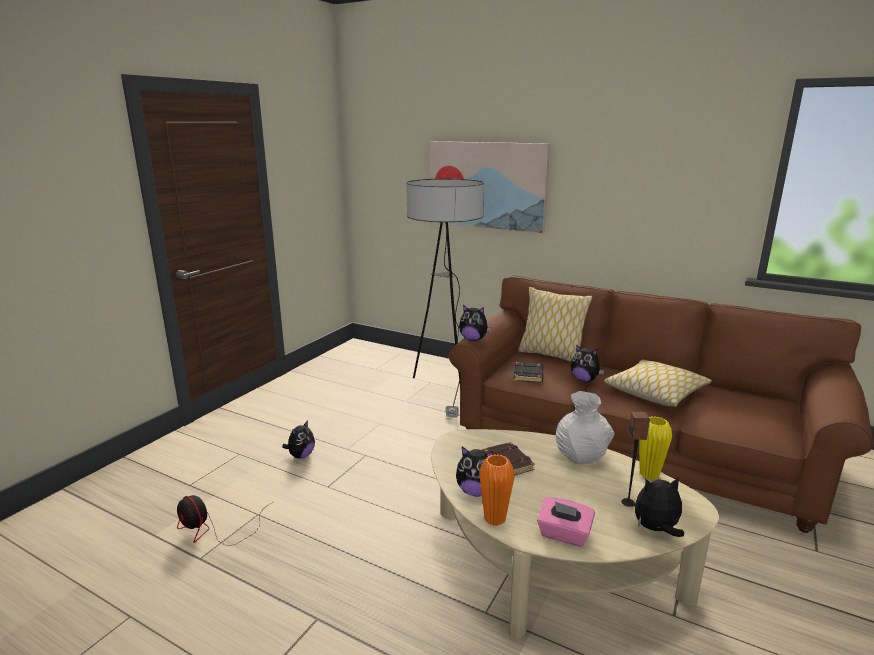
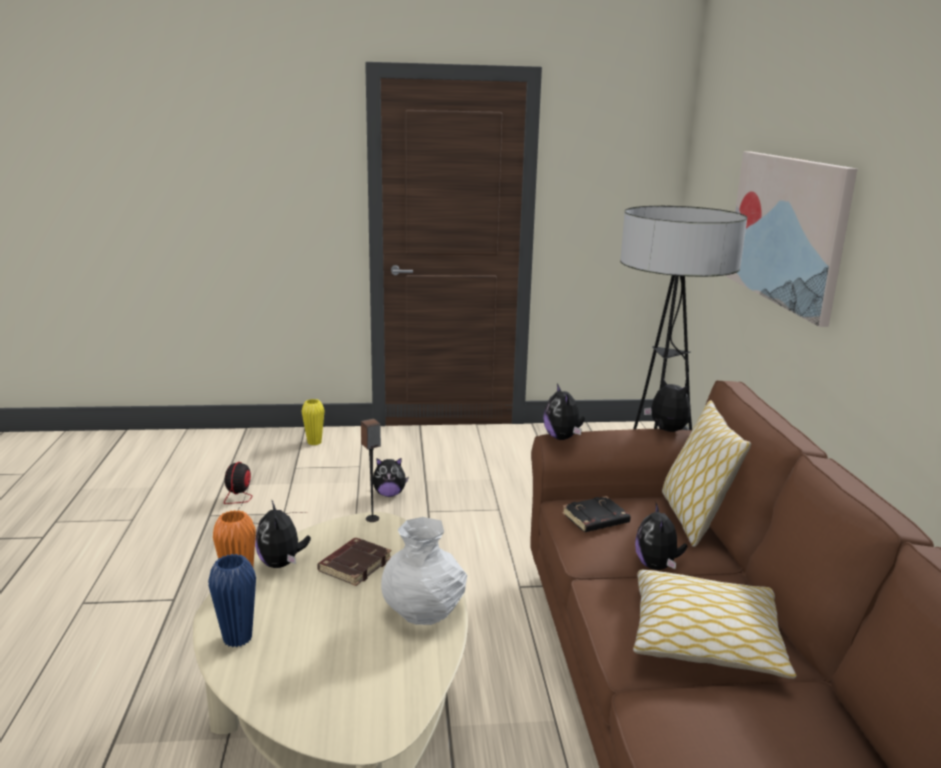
camera: 55 degrees right, 0 degrees up
(564, 535) = (237, 638): pink tissue box -> blue vase
(628, 502) = (341, 672): speaker -> speaker (372, 519)
(649, 474) = (429, 678): yellow vase -> yellow vase (314, 442)
(656, 529) = (294, 707): plush toy -> plush toy (666, 430)

